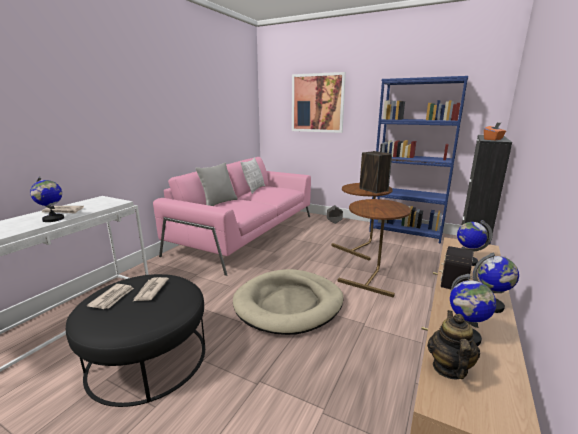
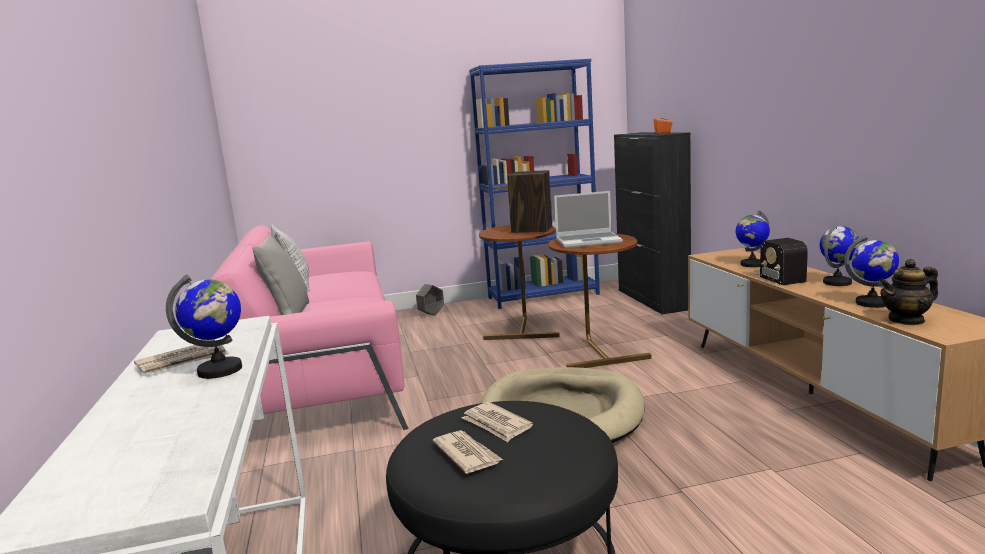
camera: 40 degrees left, 5 degrees down
(317, 103) = (351, 112): picture -> none
(377, 207) = (589, 241): none -> laptop
(449, 368) = (906, 320): teapot -> teapot turned 75 degrees counterclockwise

